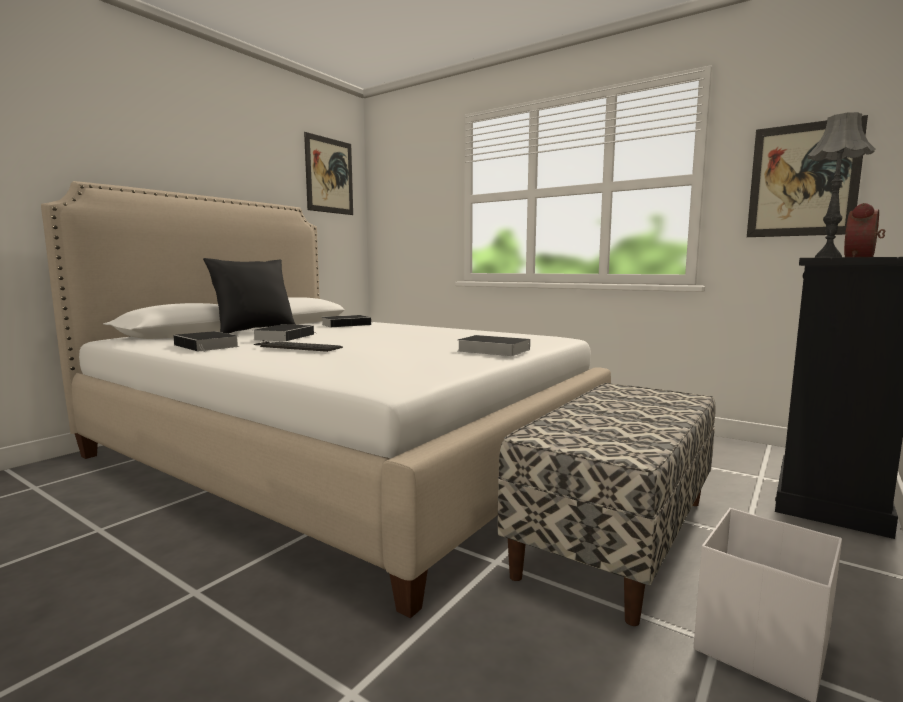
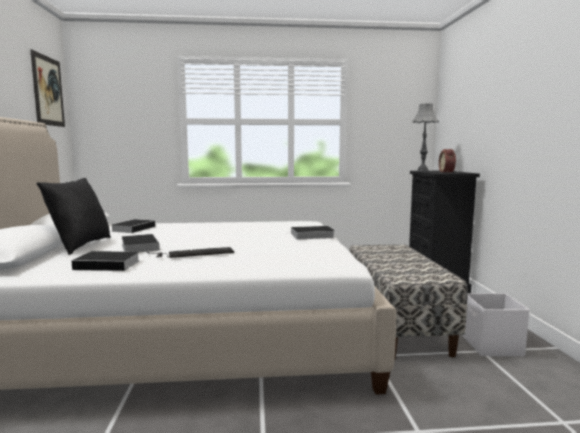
camera: 40 degrees left, 0 degrees up
(803, 180) = (392, 127): picture -> none

